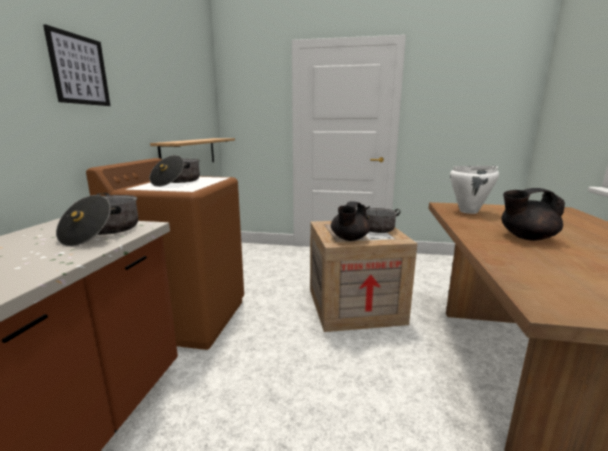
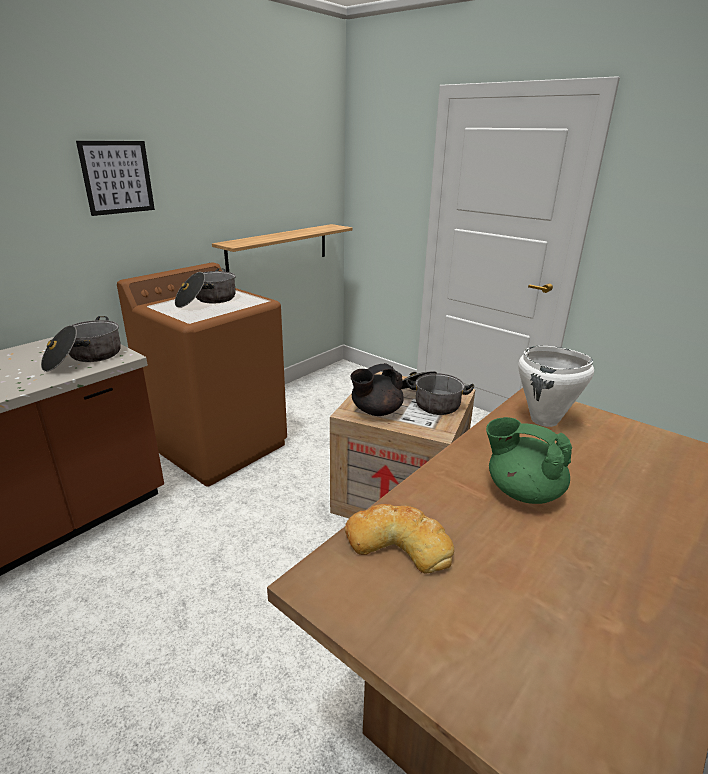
camera: 30 degrees right, 10 degrees up
(526, 237) = (522, 491): black teapot -> green teapot
(534, 273) = (399, 542): none -> bread

